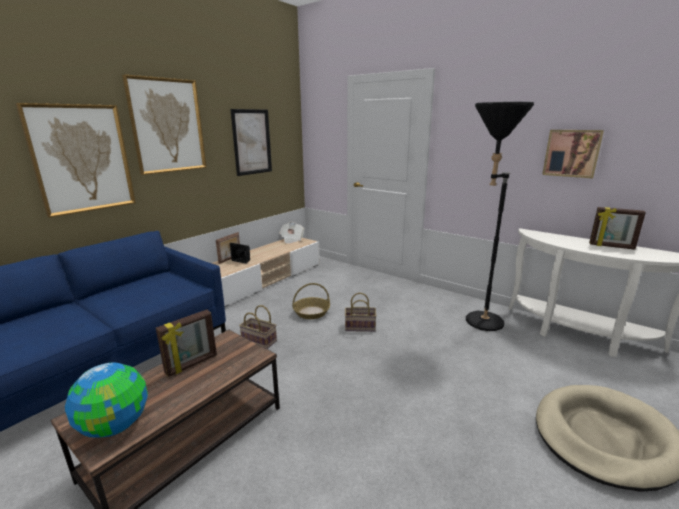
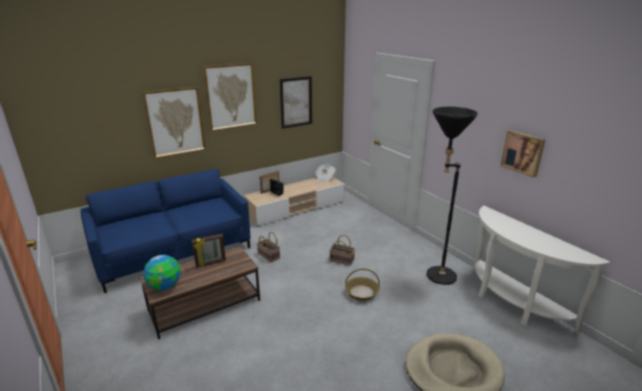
camera: 20 degrees right, 5 degrees up
(311, 312) = (314, 242): basket -> basket (362, 292)
(611, 246) = (537, 237): picture frame -> none

